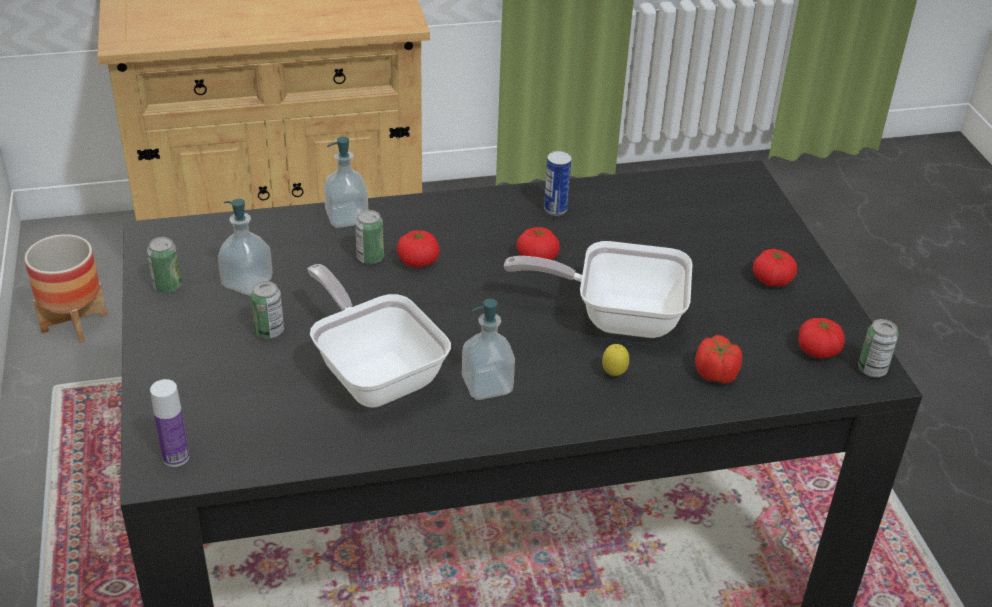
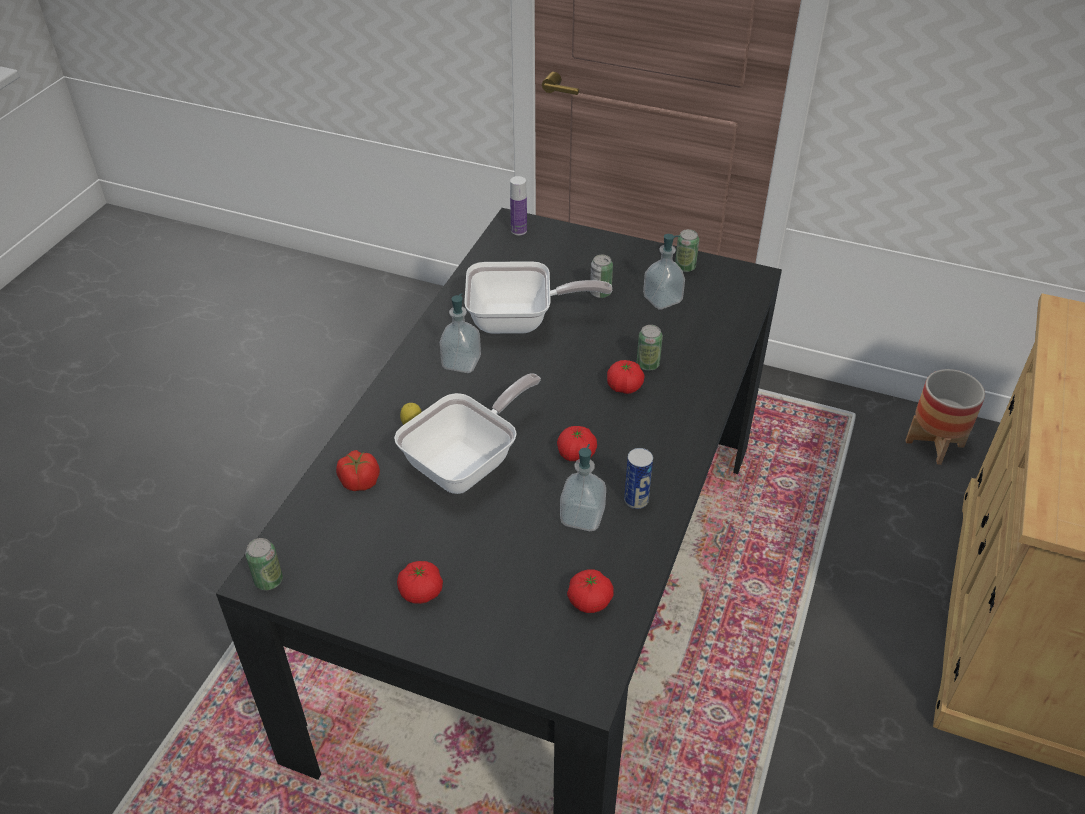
camera: 125 degrees right, 5 degrees up
(347, 218) = (711, 372): soap dispenser -> soap dispenser (582, 517)
(818, 350) = (320, 560): tomato -> tomato (589, 601)

